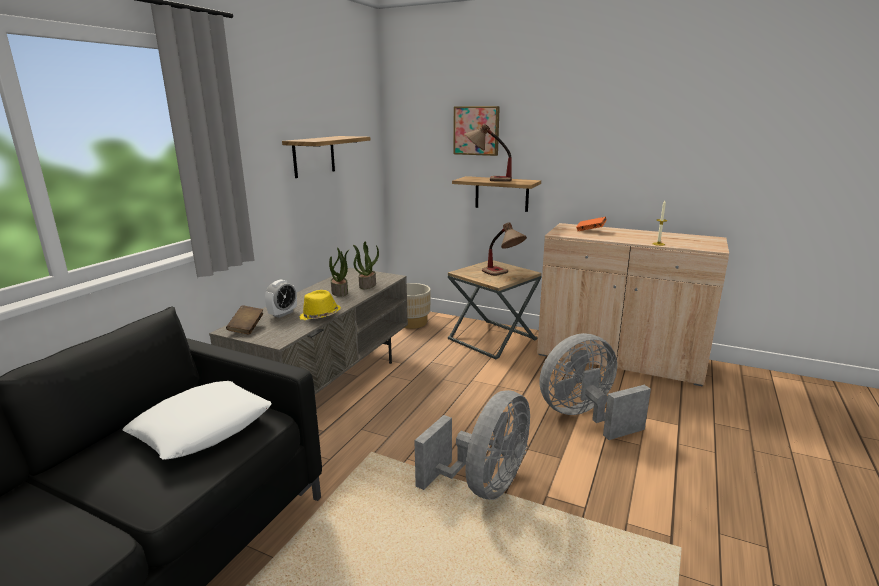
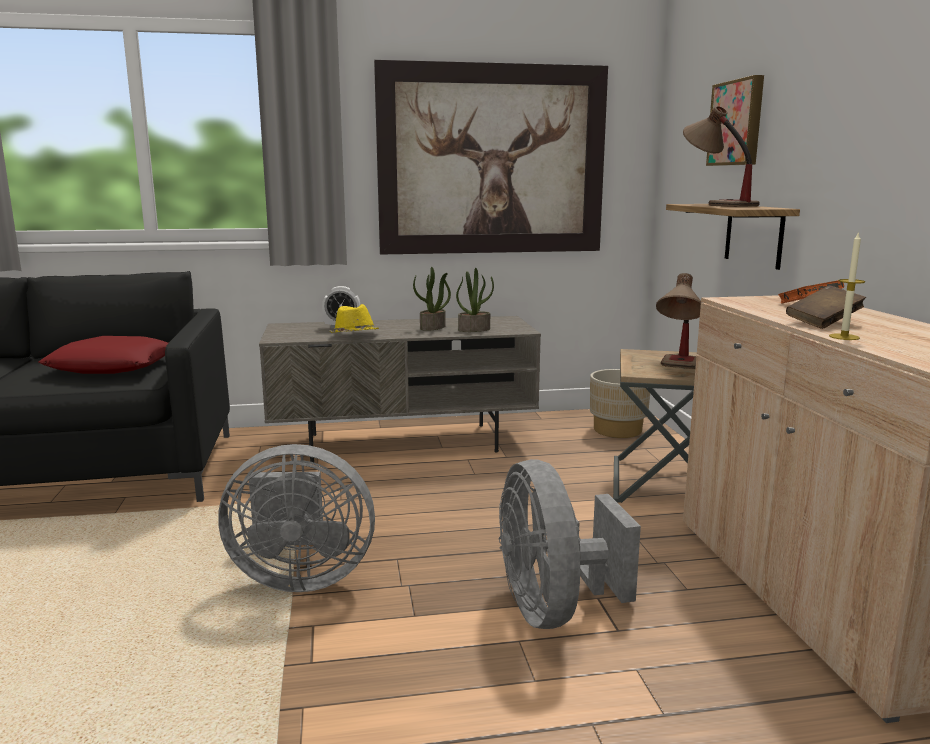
camera: 55 degrees right, 5 degrees down
(203, 427) = (112, 366): white pillow -> red pillow
(246, 328) = (292, 327): brown book -> brown book (823, 323)
(314, 156) = (492, 160): shelf -> picture
(584, 416) = (553, 609): grey fan -> grey fan turned 135 degrees counterclockwise

